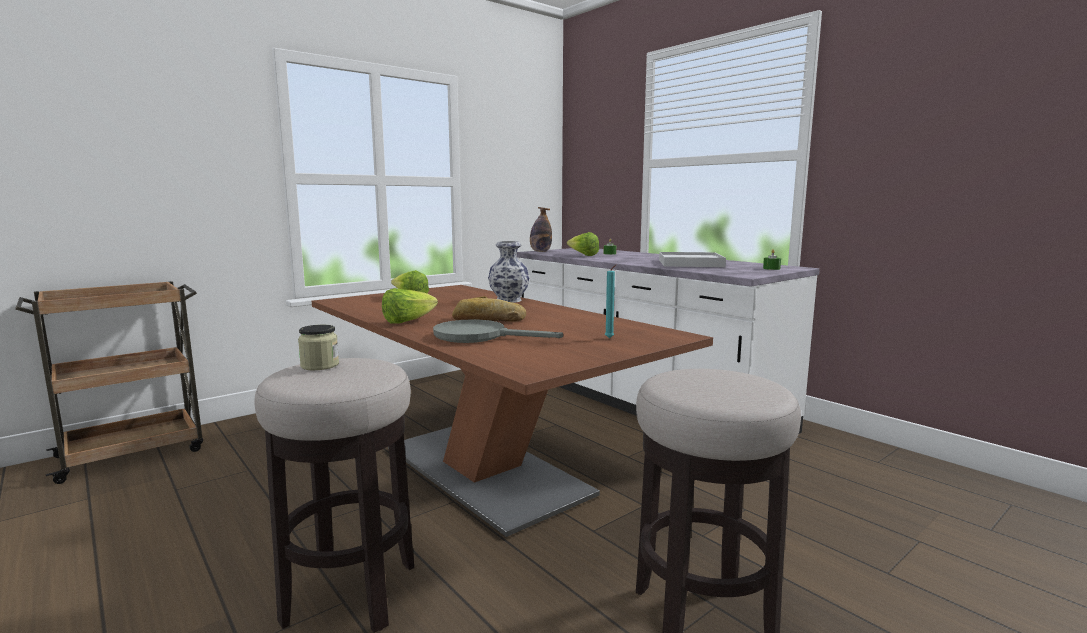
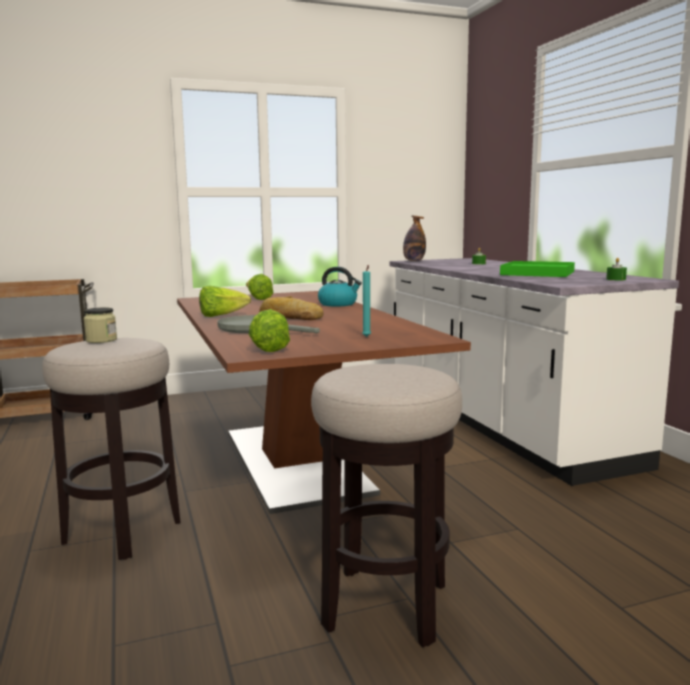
camera: 20 degrees right, 0 degrees up
(508, 300) = (338, 304): vase -> kettle
(583, 255) = (446, 264): lettuce -> lettuce (267, 348)
(690, 263) = (538, 273): white tray -> green tray

